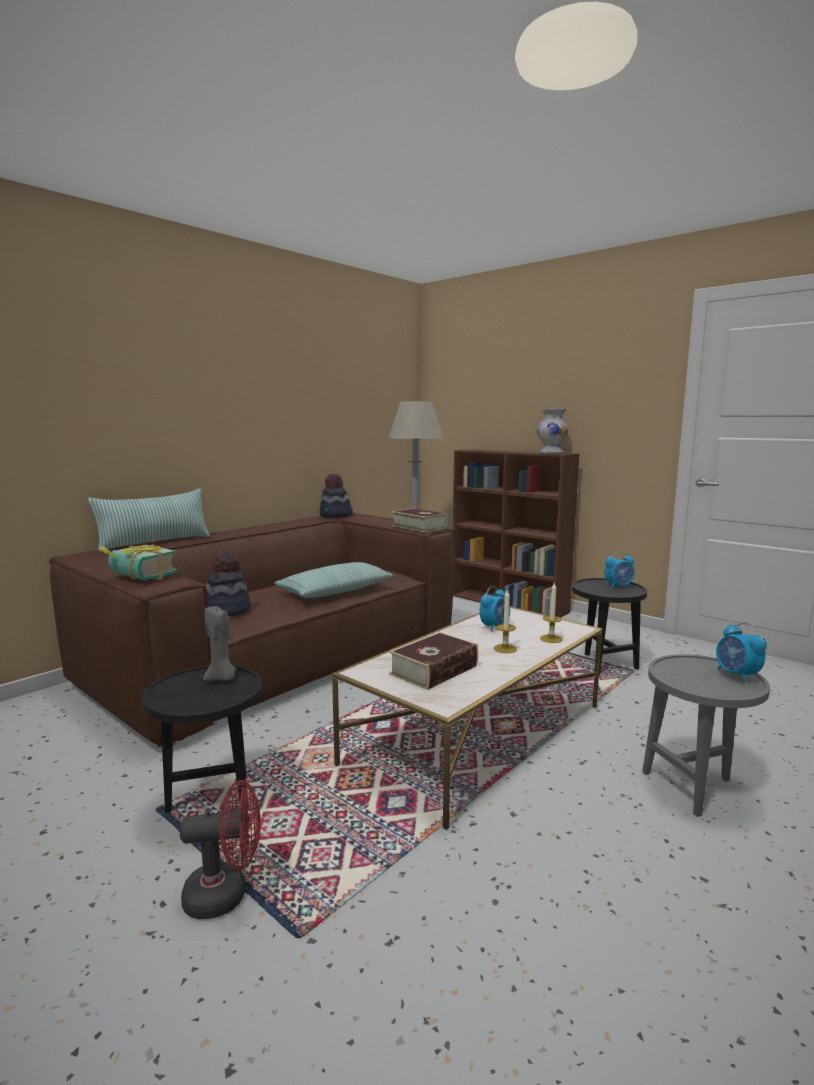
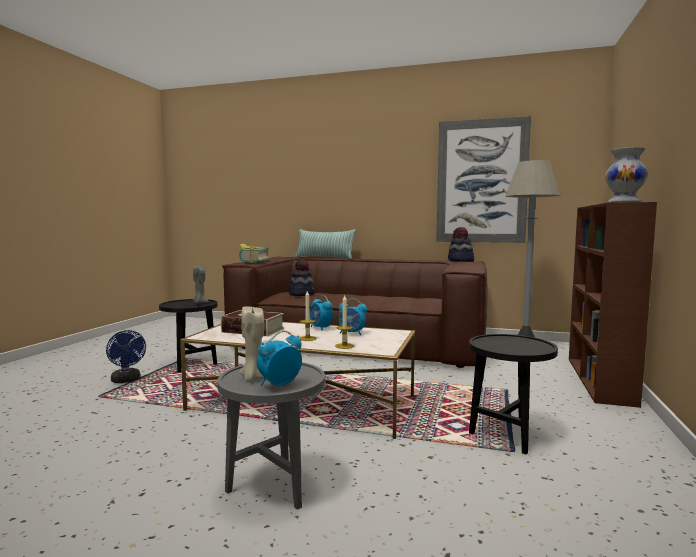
camera: 65 degrees right, 5 degrees down
(226, 894) = (127, 380): red fan -> blue fan
(333, 415) = (481, 181): none -> picture
(335, 591) = (369, 301): pillow -> none
(419, 527) = (463, 269): book -> none
(619, 586) = (527, 347): alarm clock -> alarm clock (320, 328)
(712, 684) = (253, 378): none -> beige candle

